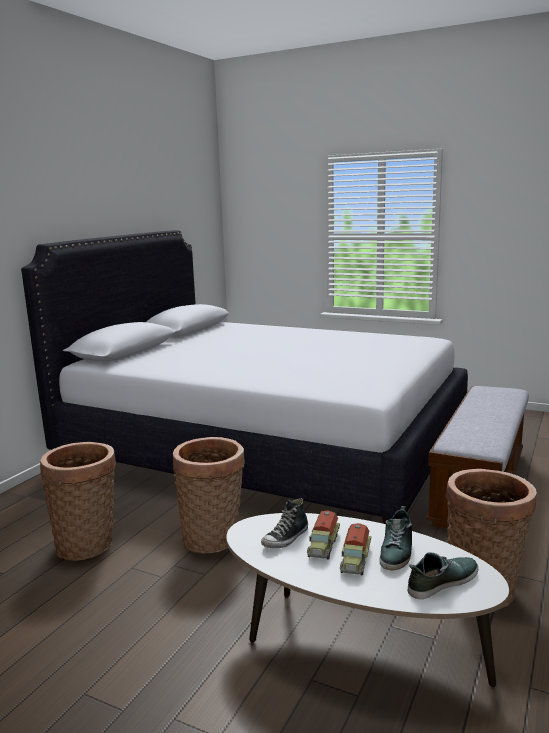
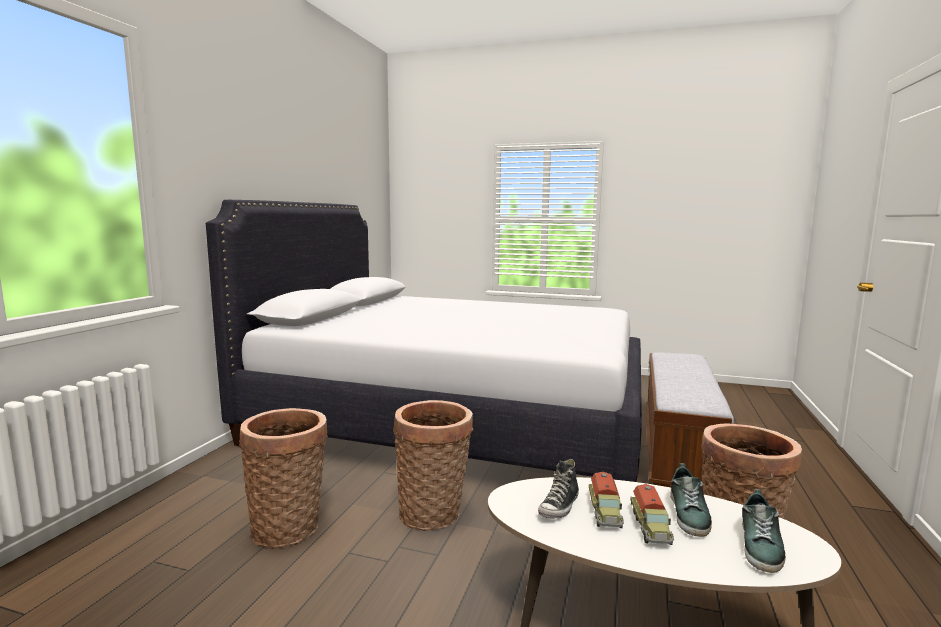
camera: 10 degrees left, 5 degrees down
(442, 581) = (761, 546): shoe -> shoe turned 150 degrees clockwise

